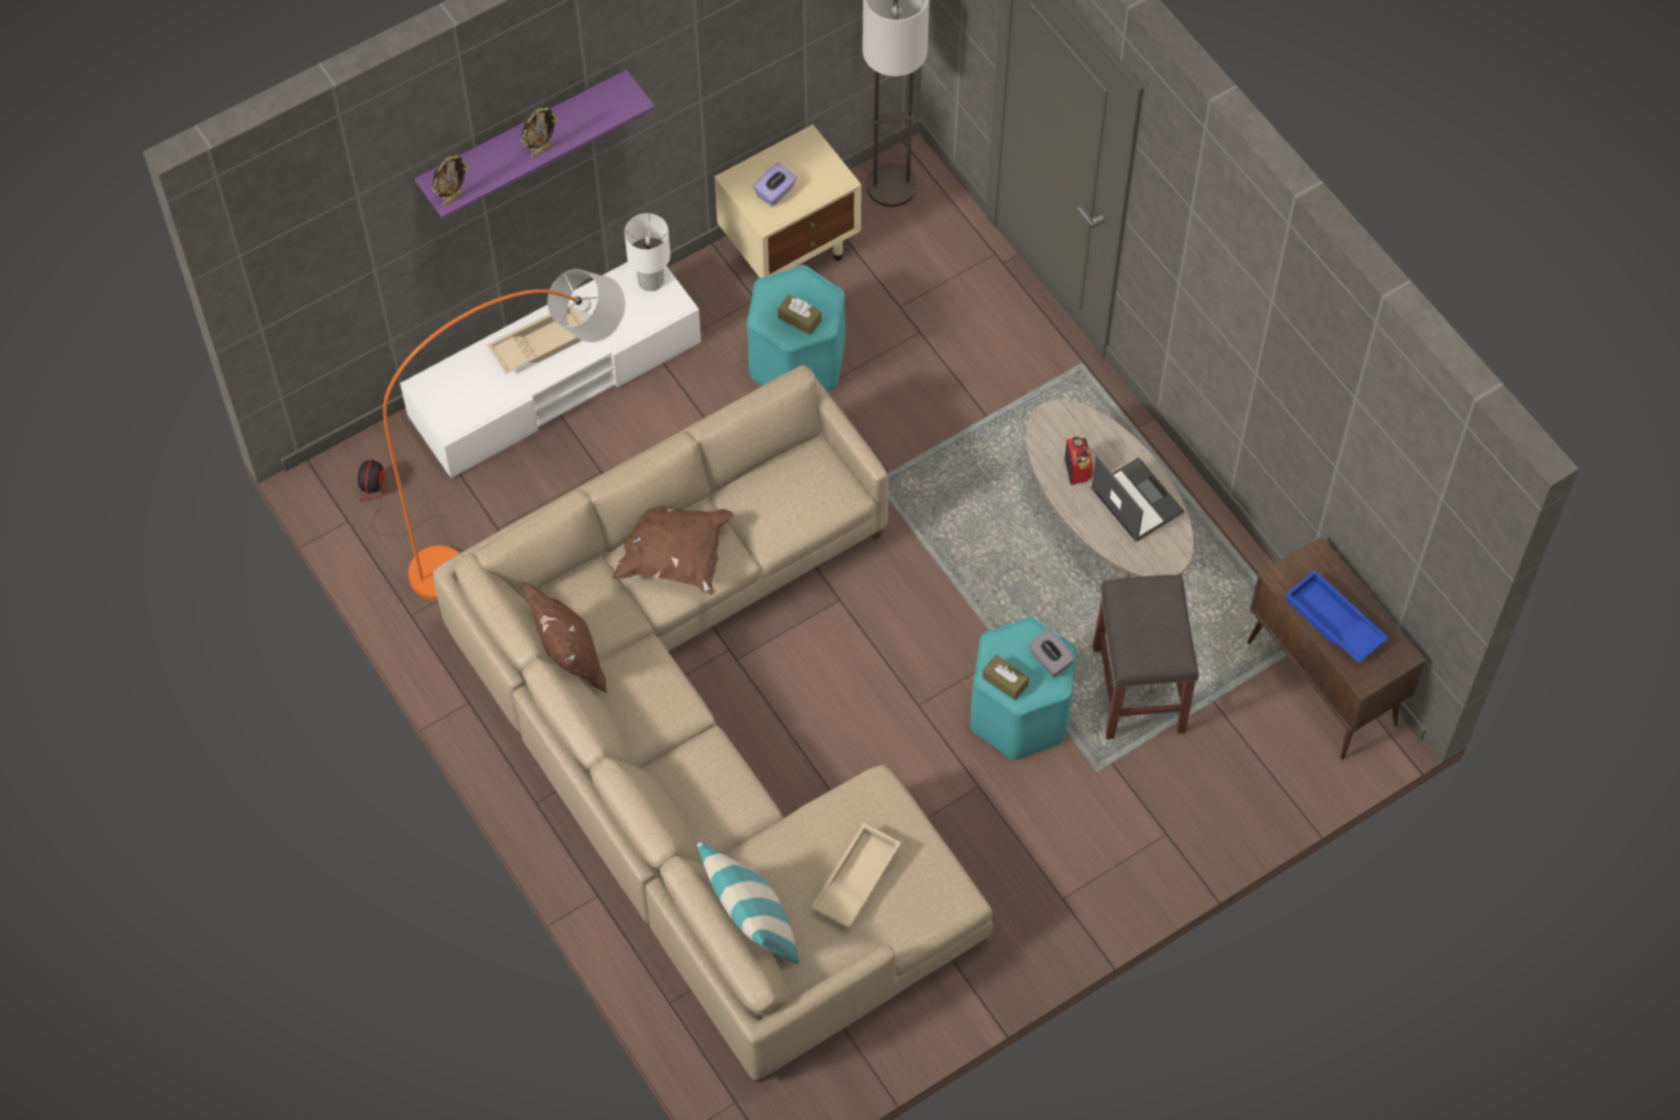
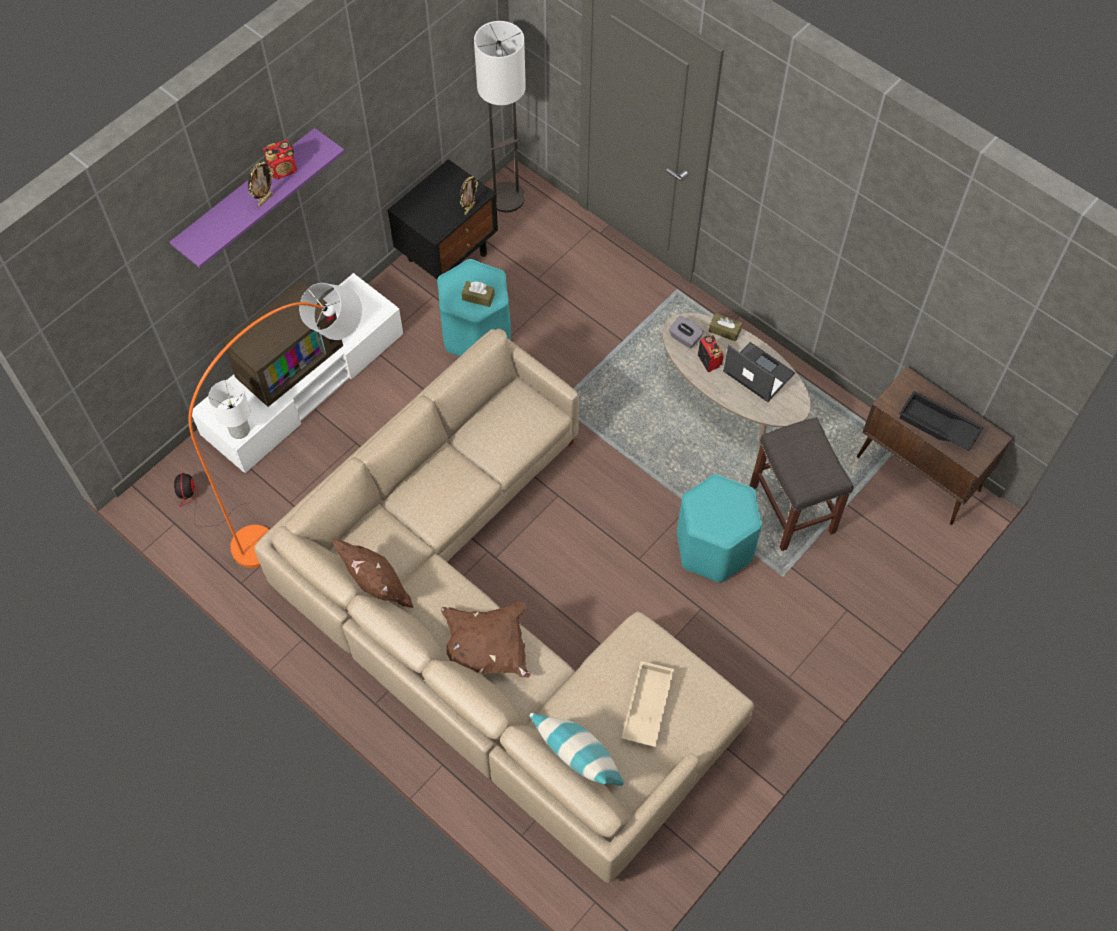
camera: 15 degrees left, 0 degrees up
(453, 198) = (204, 250): picture frame -> picture frame (469, 208)
(539, 343) = (288, 358): beige tray -> television
(574, 117) = (283, 170): none -> radio
(651, 280) = (358, 295): white table lamp -> white table lamp (240, 430)
(674, 555) = (435, 491): brown pillow -> brown pillow (486, 649)
(775, 192) = (435, 211): purple tissue box -> none
(790, 248) = (448, 255): beige nightstand -> black nightstand
(1005, 681) = (711, 526): brown tissue box -> brown tissue box (724, 330)
(1050, 660) = (739, 503): grey tissue box -> grey tissue box (684, 338)
(1332, 622) = (937, 426): blue tray -> black tray

